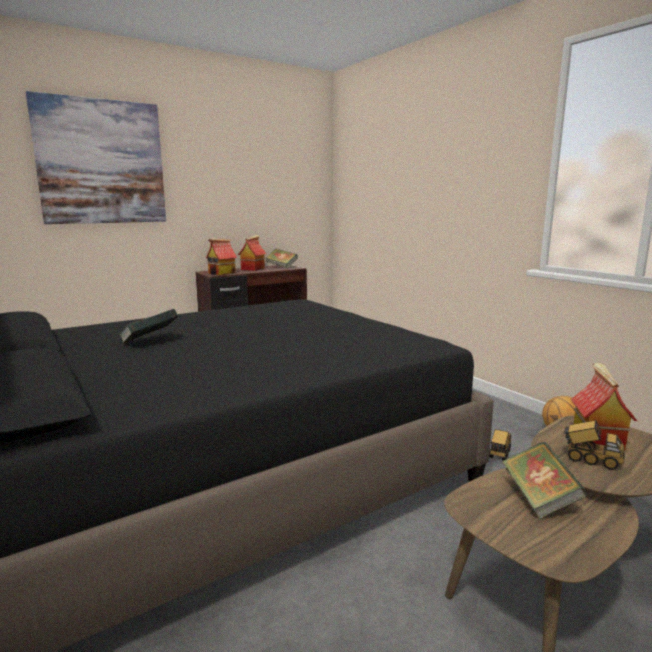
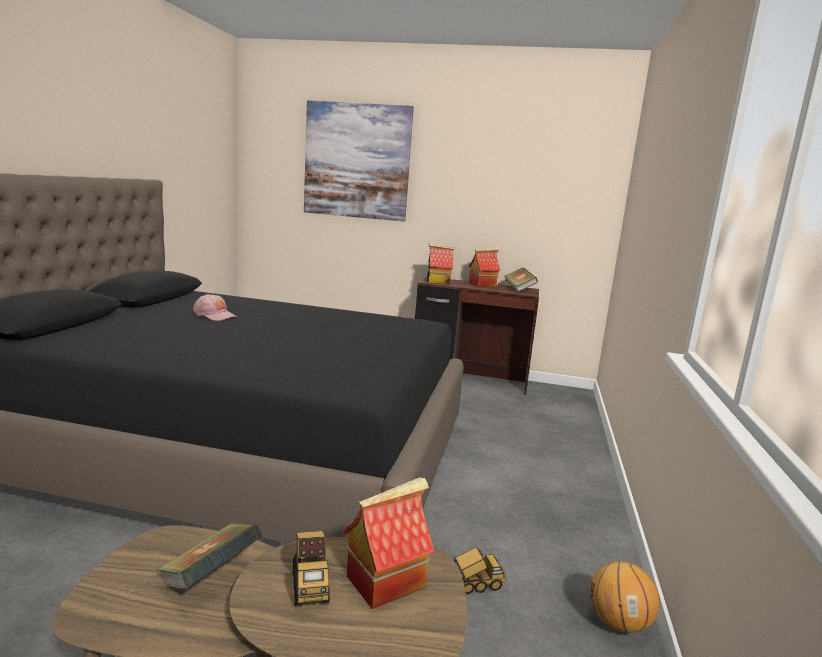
camera: 45 degrees right, 0 degrees up
(149, 342) = (215, 315): book -> pink cap

